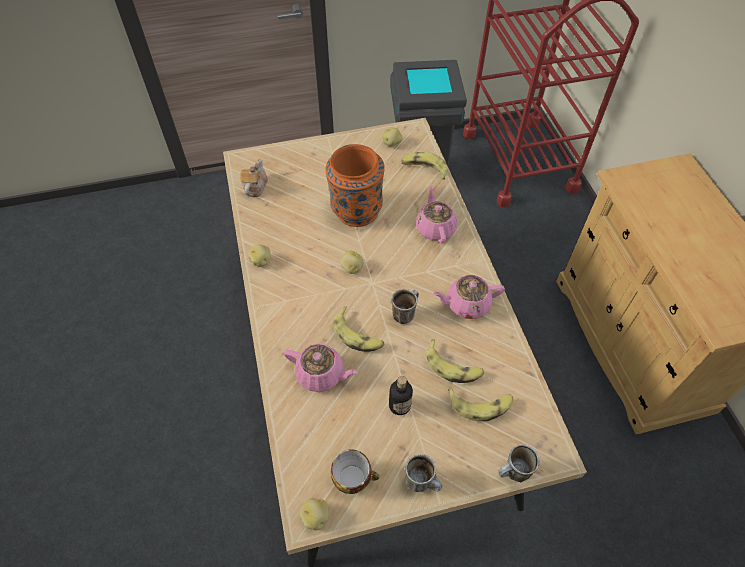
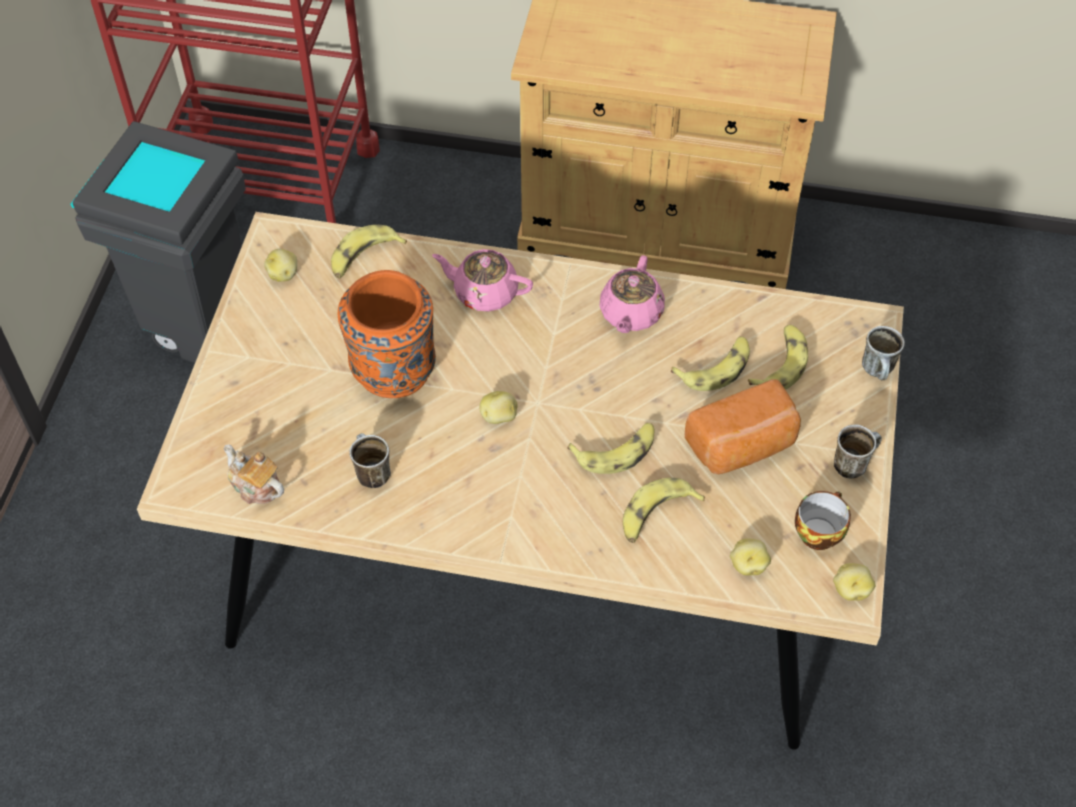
camera: 65 degrees left, 0 degrees up
(261, 261) = (418, 525): potato -> potato (748, 564)
(321, 374) = (656, 515): pink teapot -> banana
(399, 405) = (743, 446): bottle -> bread
(405, 313) = (608, 385): mug -> mug (370, 472)

